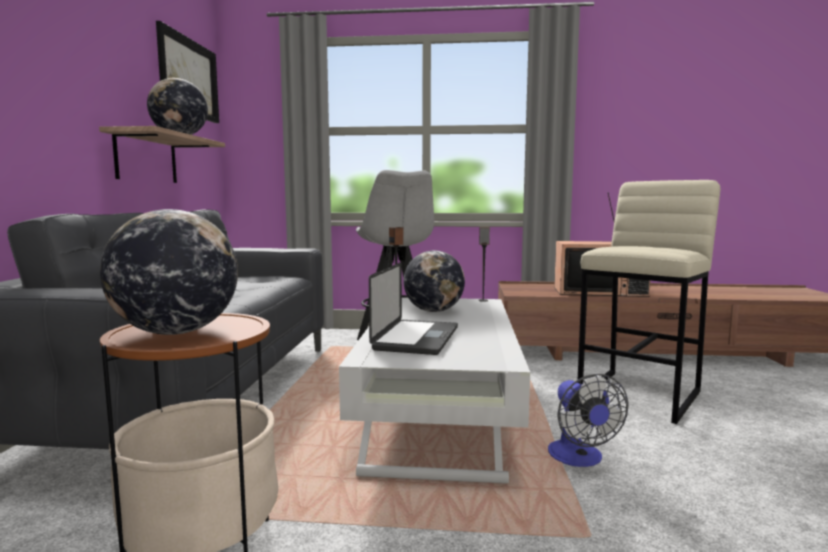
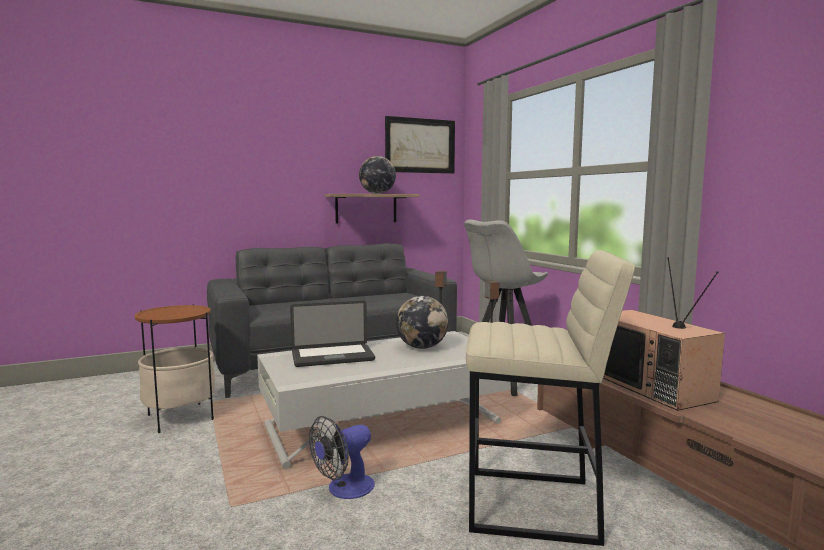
camera: 60 degrees right, 0 degrees up
(176, 332) = (167, 312): globe -> none

